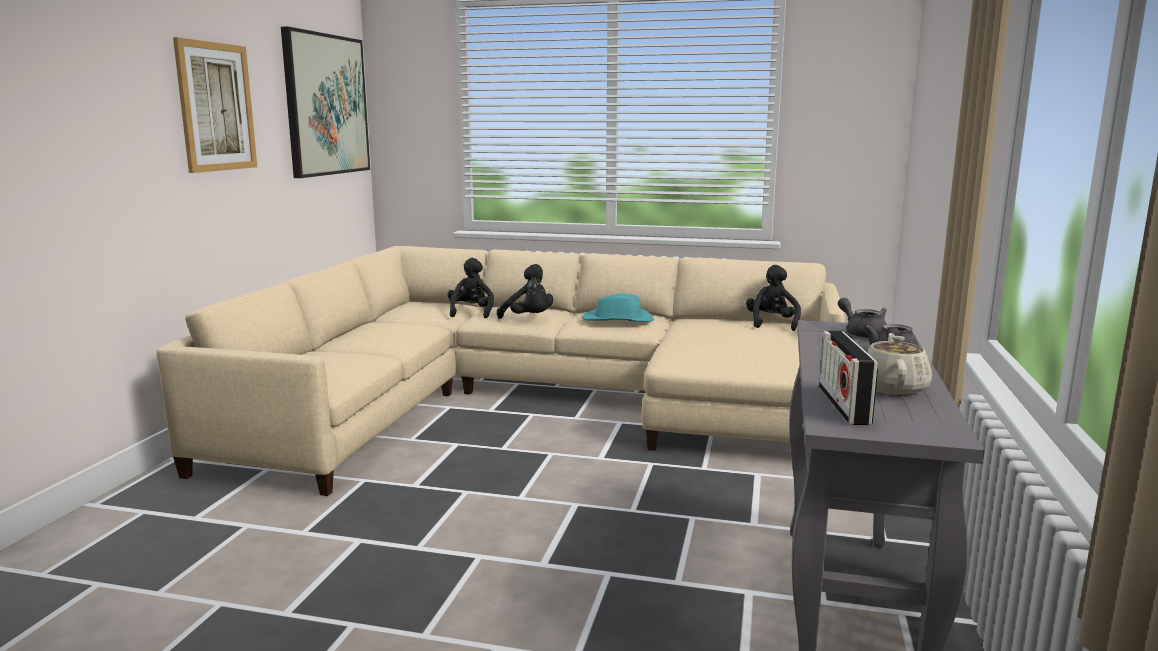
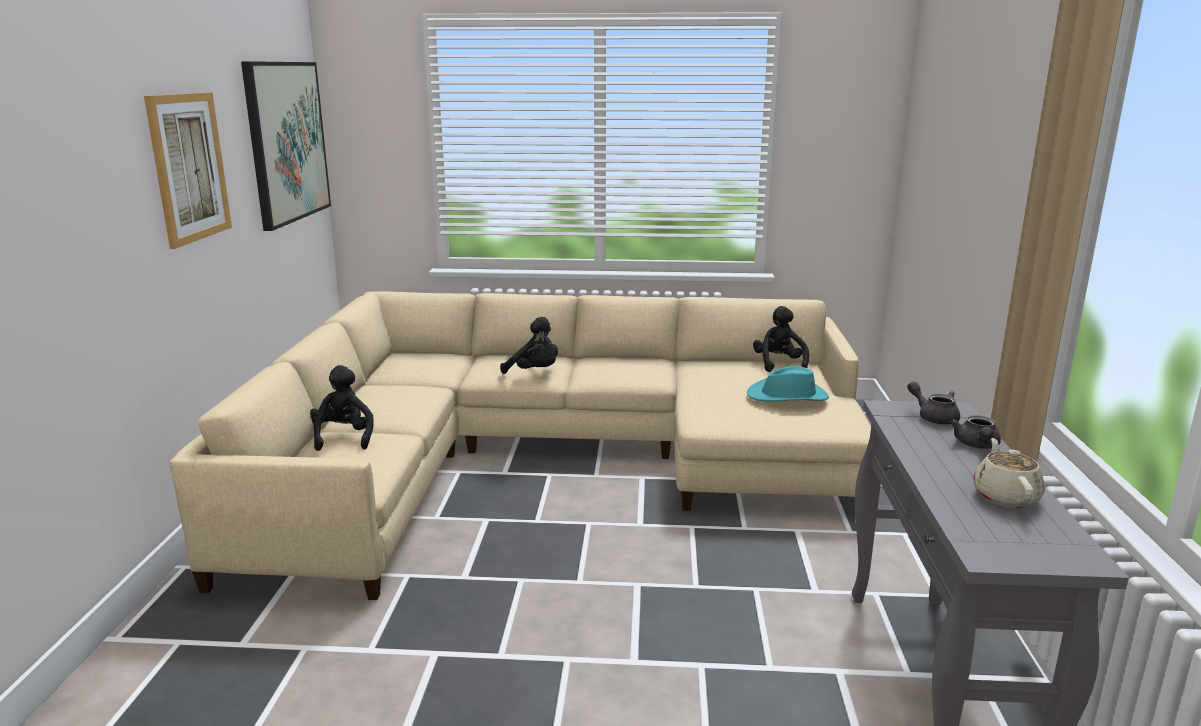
camera: 10 degrees left, 5 degrees up
(471, 313) = (468, 366): black plush toy -> black plush toy (344, 438)
(618, 320) = (627, 369): turquoise hat -> turquoise hat (788, 396)
(843, 405) = (977, 526): radio -> none

